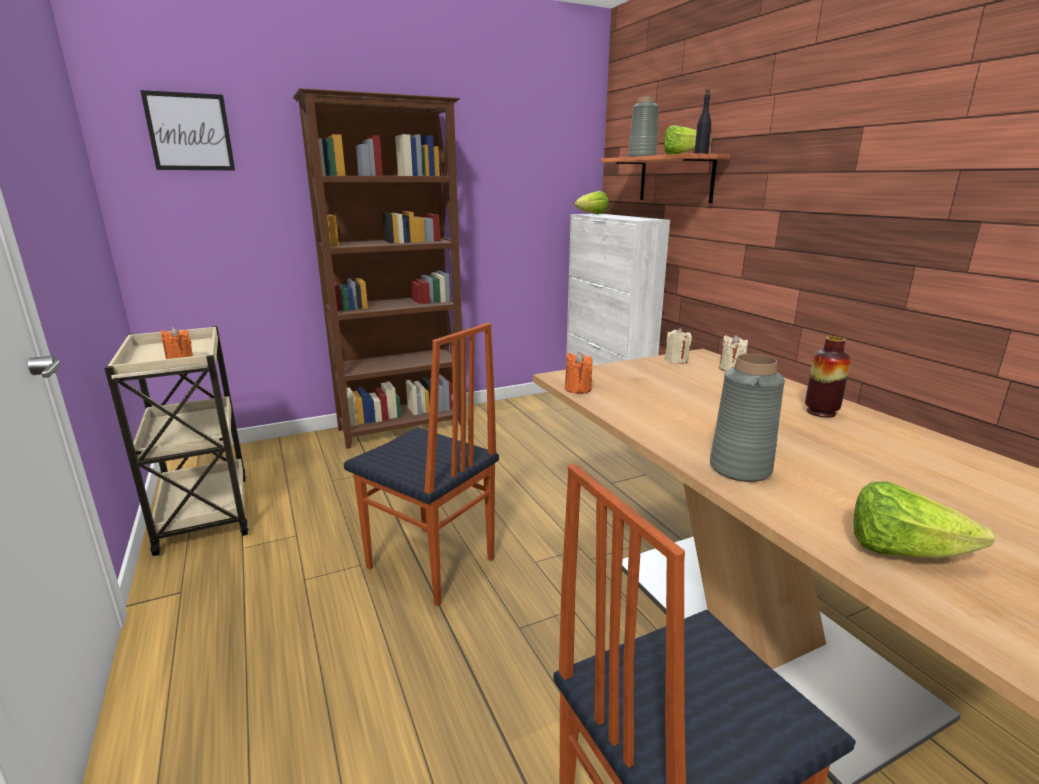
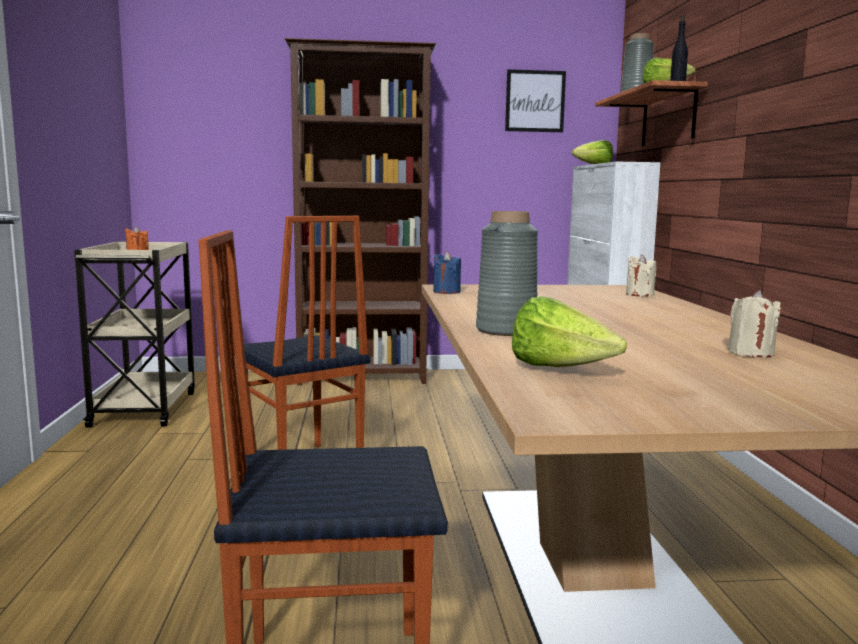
camera: 20 degrees right, 10 degrees down
(190, 132) = (203, 81): picture -> picture (535, 101)
(578, 389) = (446, 292): orange candle -> blue candle
(676, 360) = (588, 287): beige candle -> beige candle (751, 353)
(821, 412) = (676, 318): vase -> none

